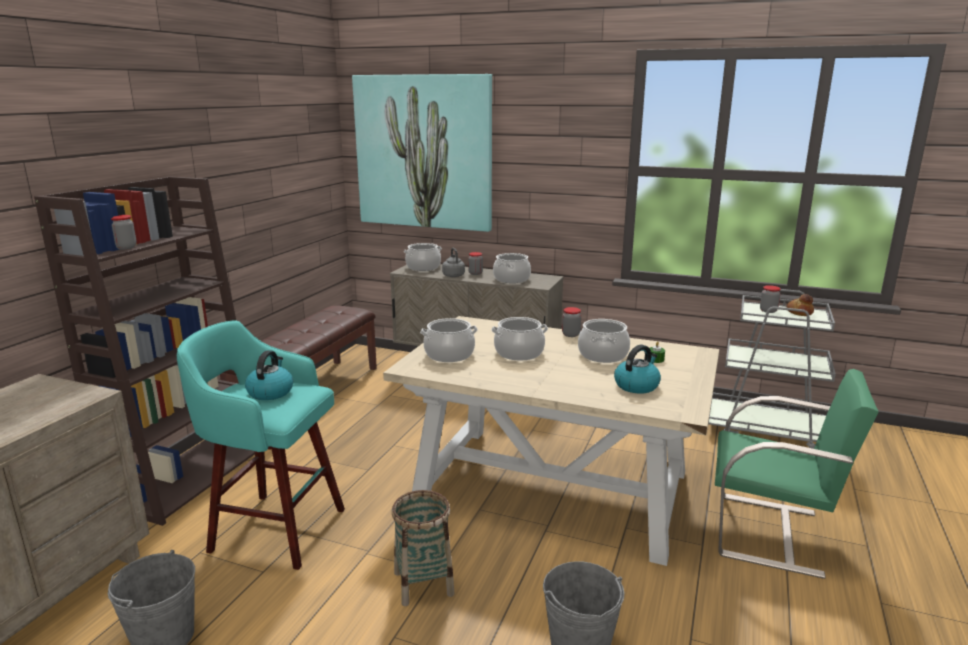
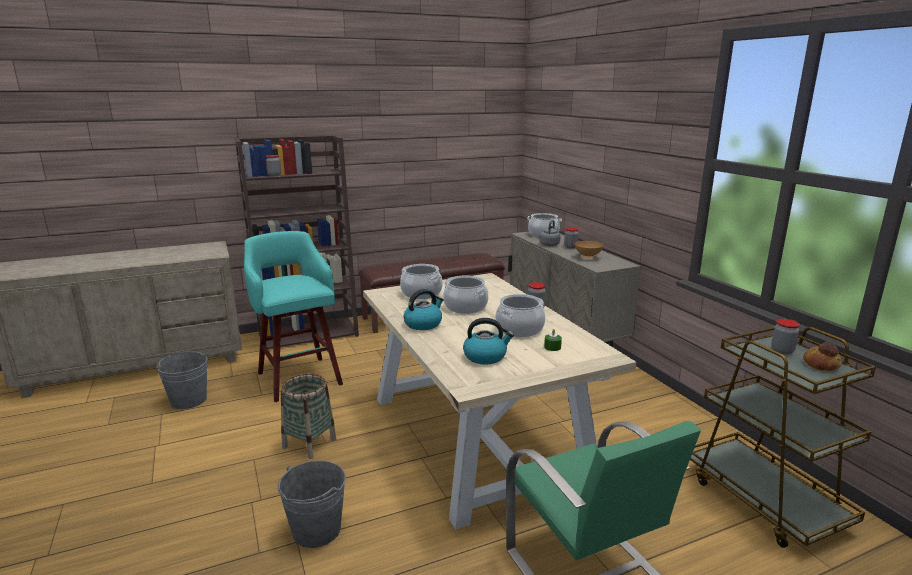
camera: 45 degrees right, 0 degrees up
(270, 392) = (295, 282): kettle -> kettle (423, 324)
(424, 152) = (565, 133): picture -> none
(512, 279) = (587, 257): cooking pot -> brown bowl
(767, 432) = (764, 499): grey cart -> brown cart

